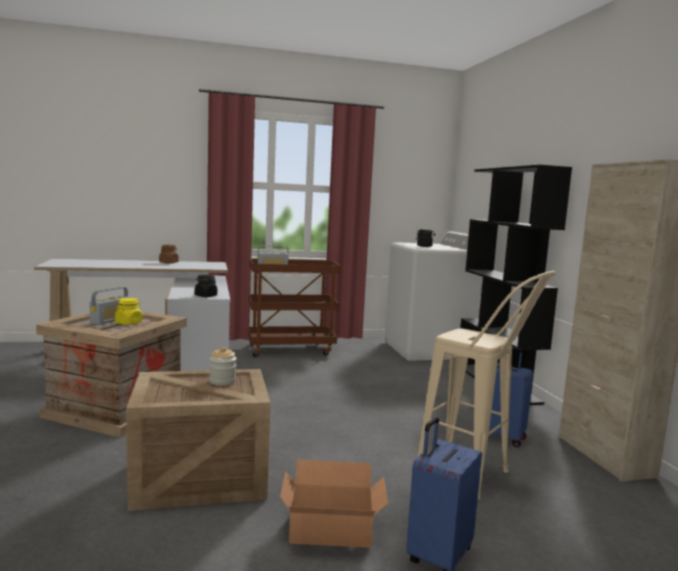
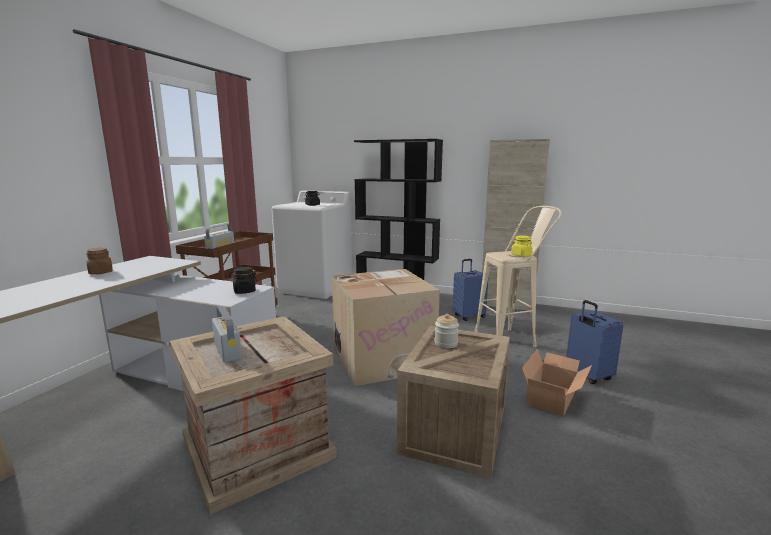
camera: 55 degrees left, 5 degrees up
(128, 323) = (255, 344): yellow jar -> yellow jar (521, 255)
(308, 416) = (383, 358): none -> cardboard box

